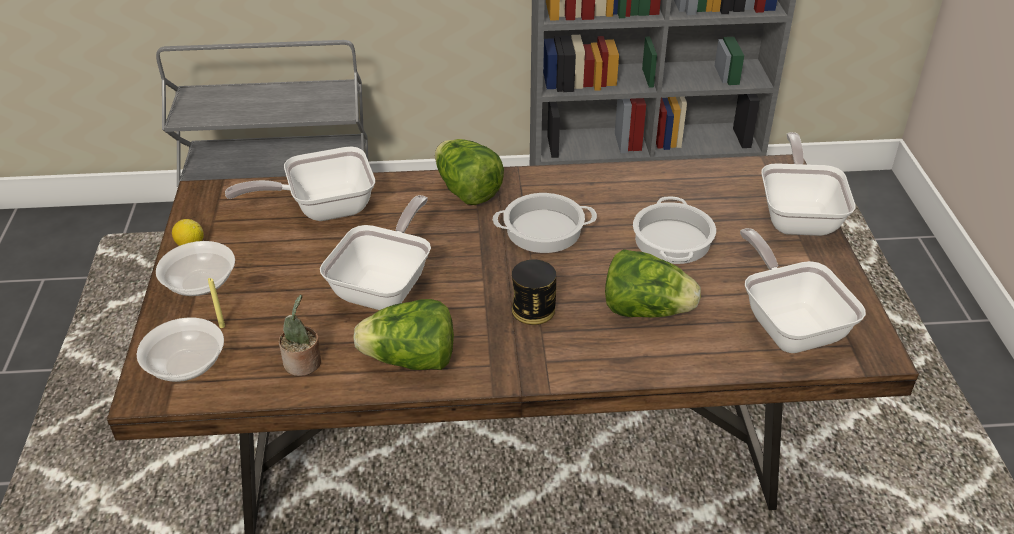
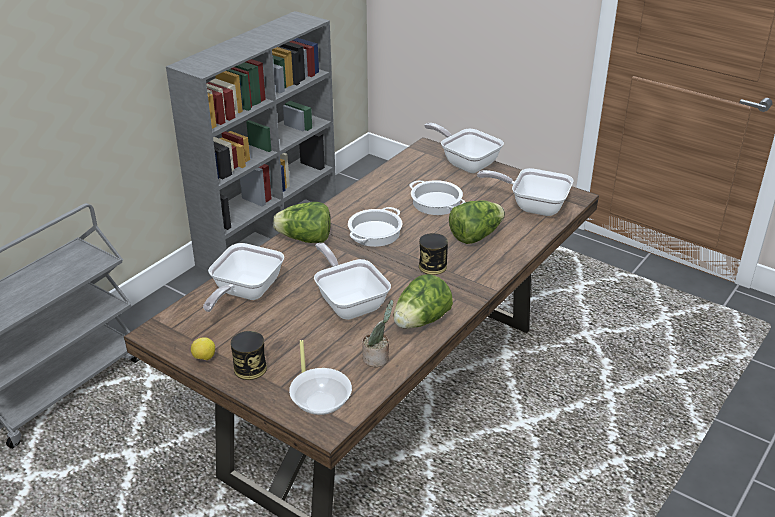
camera: 50 degrees left, 5 degrees down
(200, 283) = (250, 368): bowl -> can

